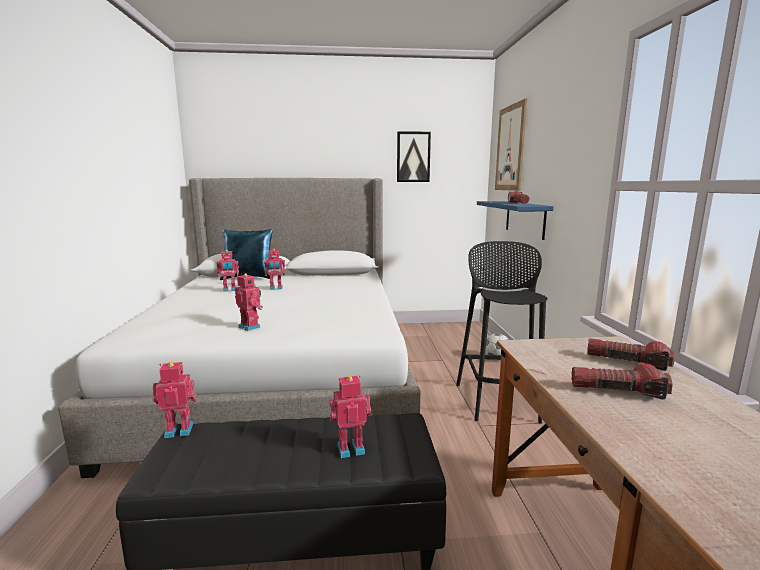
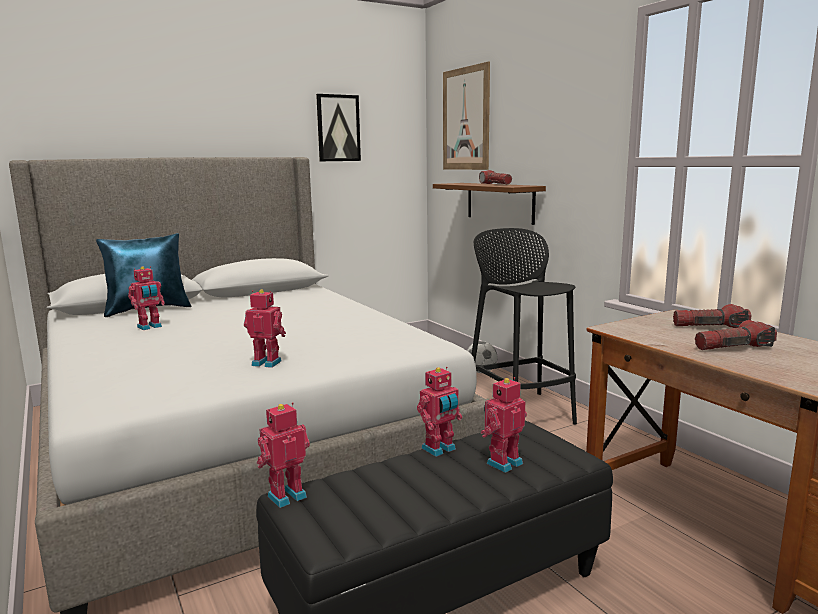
camera: 25 degrees left, 0 degrees up
(276, 288) = (217, 317): toy robot -> toy robot (440, 449)
(524, 218) = (499, 202): blue shelf -> brown shelf

